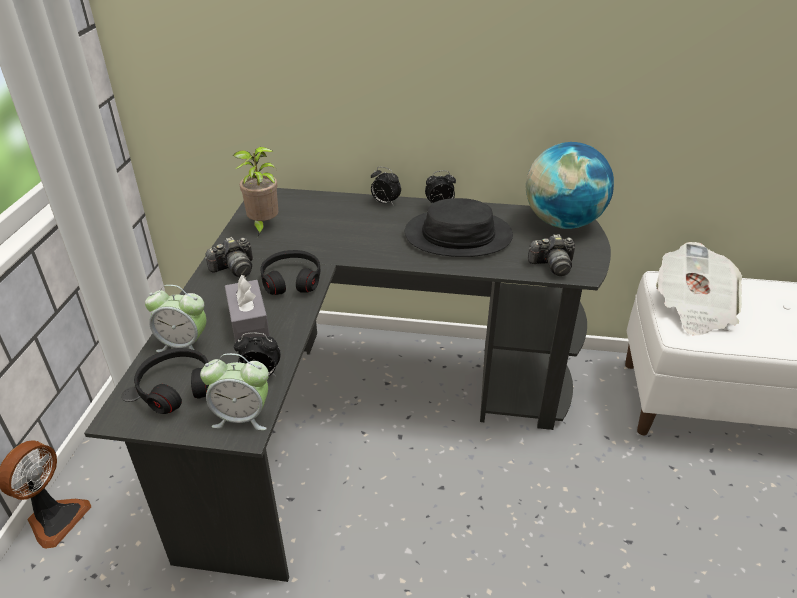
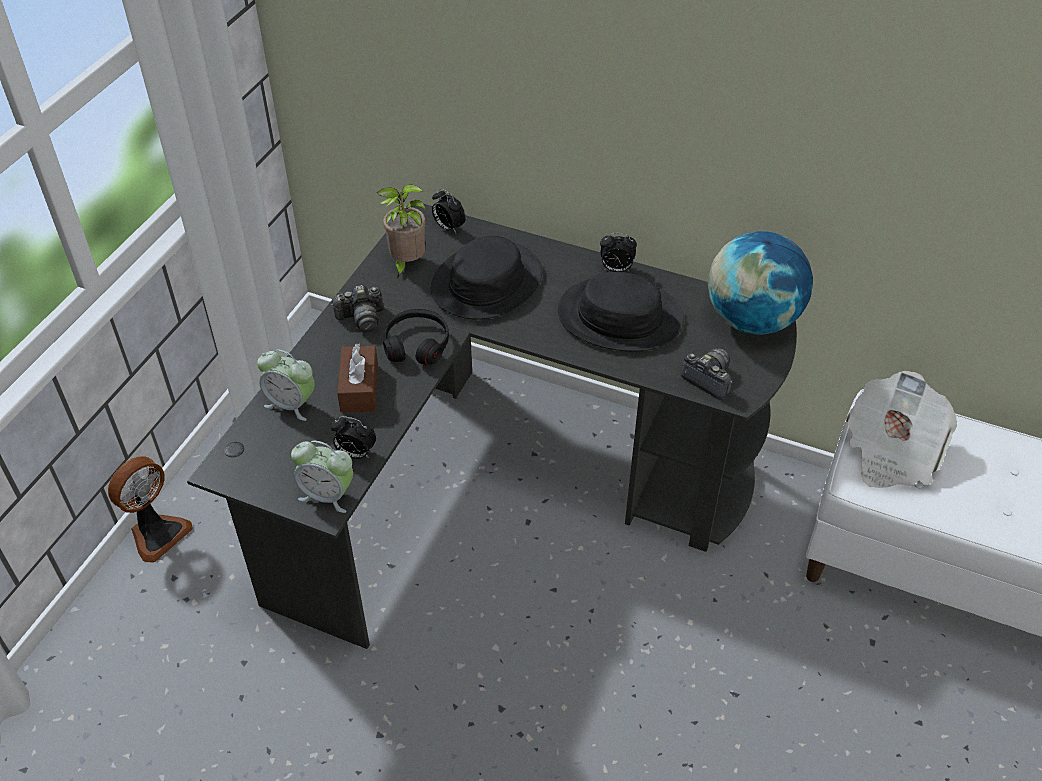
camera: 15 degrees right, 10 degrees up
(176, 387) = (275, 451): black headphones -> none
(248, 321) = (359, 388): grey tissue box -> brown tissue box
(336, 228) = (486, 282): none -> black hat
(385, 203) = (554, 253): alarm clock -> alarm clock (448, 227)
(552, 265) = (708, 379): camera -> camera turned 150 degrees counterclockwise

